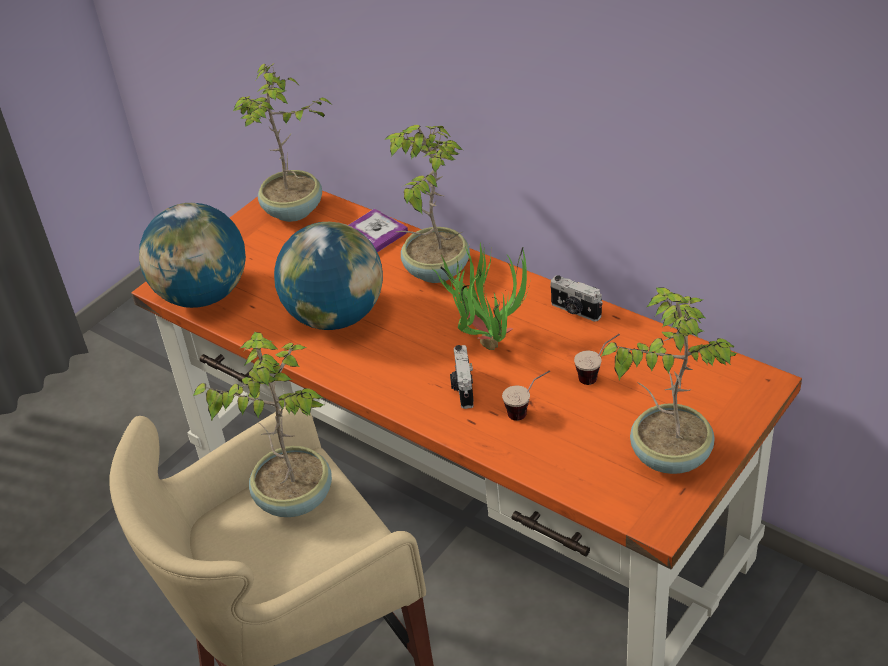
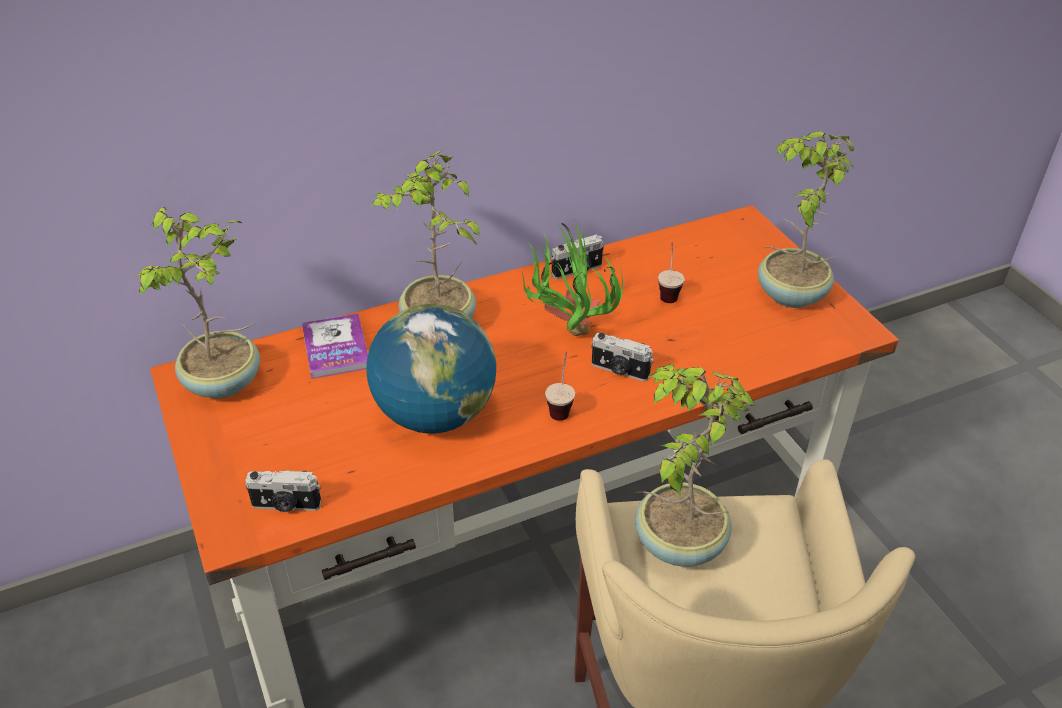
camera: 65 degrees left, 0 degrees up
(203, 295) = (286, 505): globe -> camera
(527, 411) = (680, 345): cup -> cup (561, 405)

